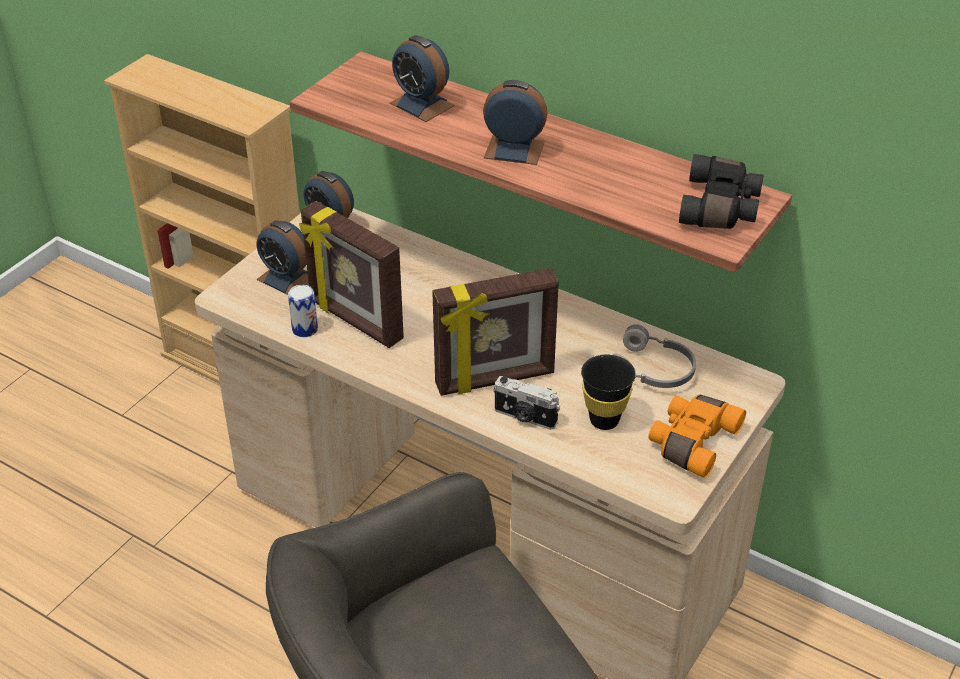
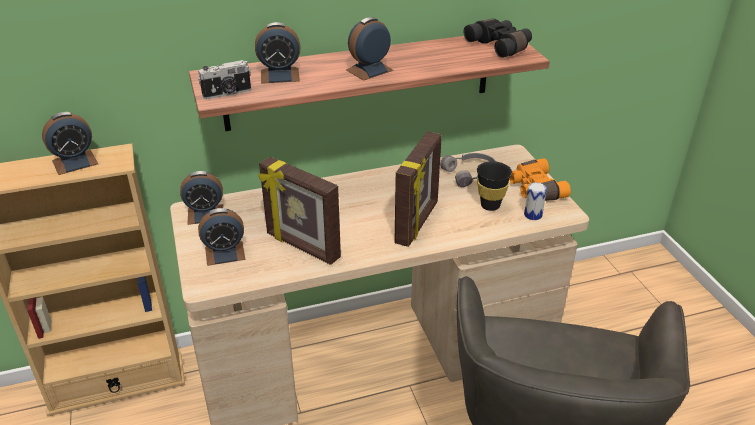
camera: 50 degrees left, 5 degrees down
(220, 98) = (75, 162): none -> alarm clock
(305, 329) = (282, 269): can -> can (533, 215)
(354, 321) = (302, 246): picture frame -> picture frame turned 45 degrees clockwise
(524, 417) = (459, 228): camera -> camera (227, 93)

